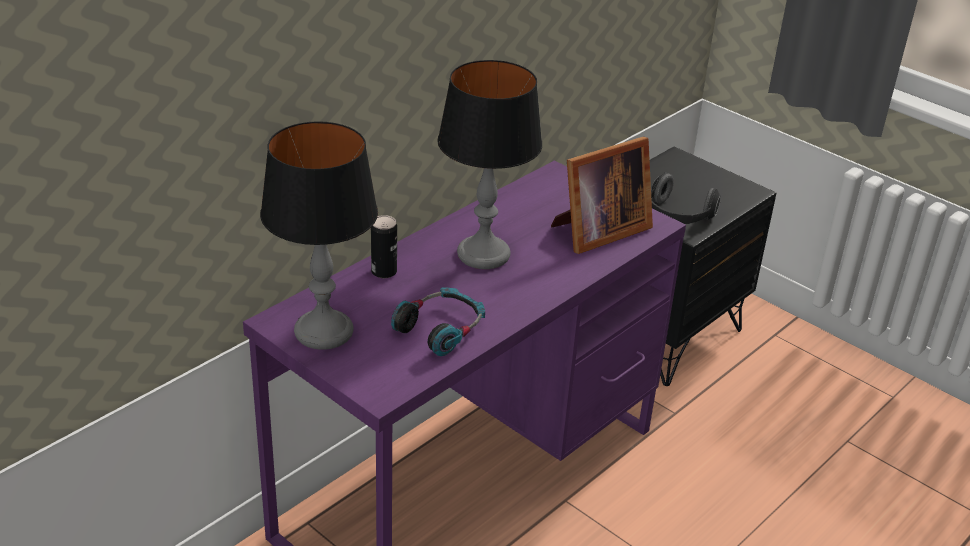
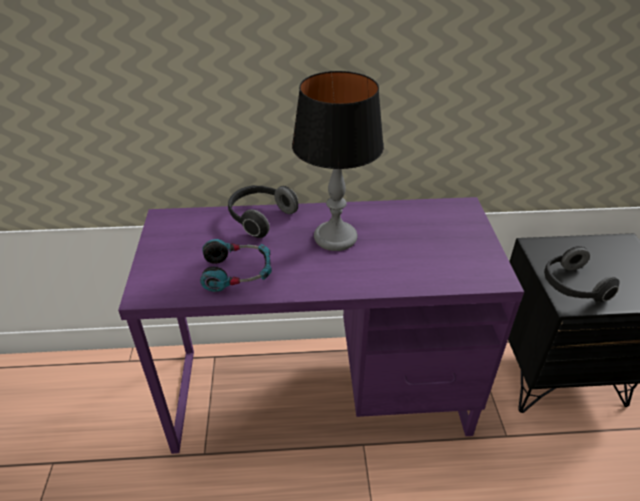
camera: 45 degrees right, 5 degrees up
(323, 331) = (174, 237): table lamp -> none
(384, 272) = (260, 218): can -> headphones
(597, 232) = (439, 261): picture frame -> none

